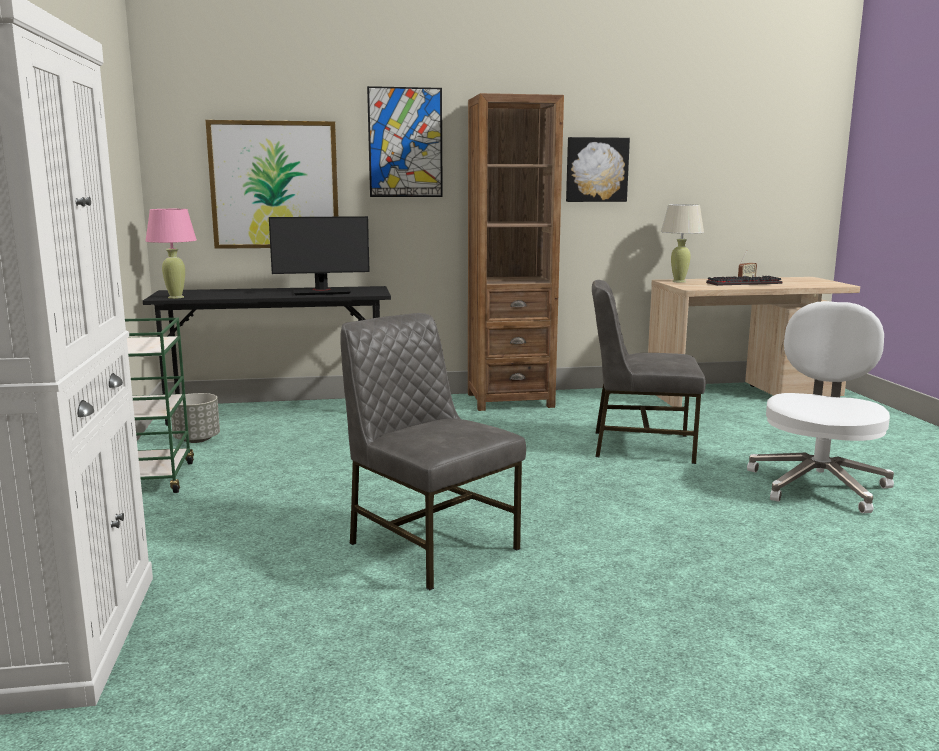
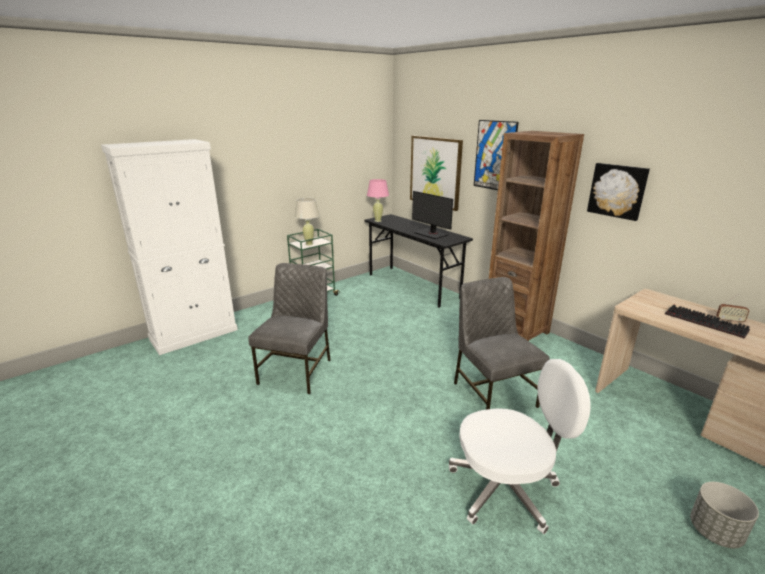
camera: 60 degrees right, 10 degrees up
(197, 440) = (361, 286): grey planter -> grey planter (715, 532)
(679, 281) = (656, 298): beige table lamp -> beige table lamp (309, 244)

